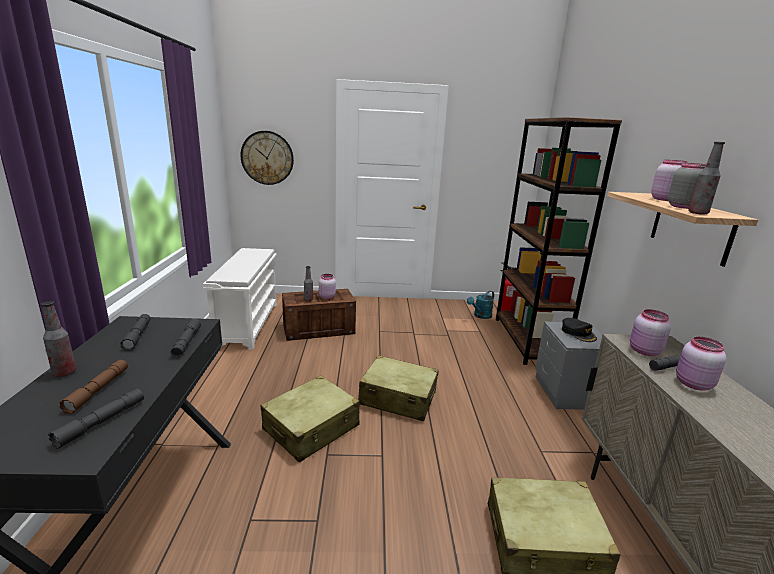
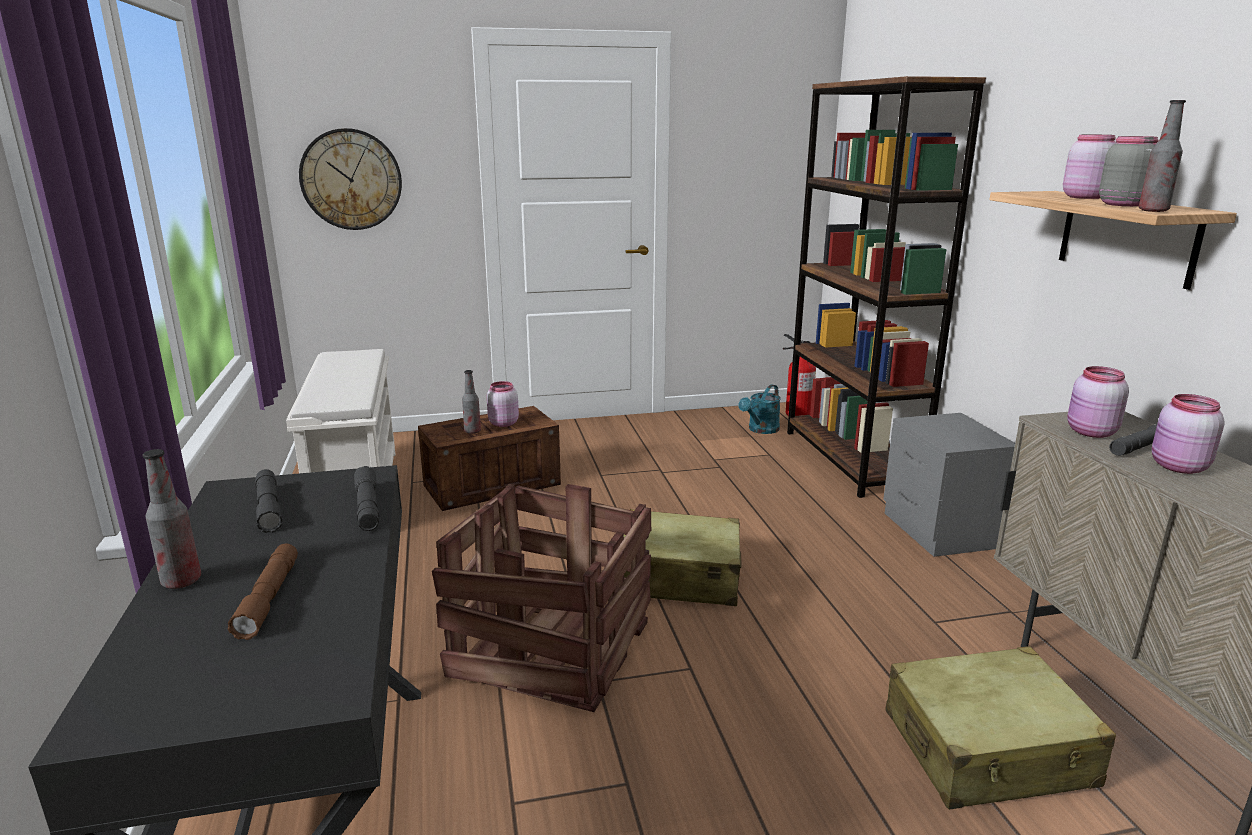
camera: 10 degrees left, 0 degrees up
(101, 422) = (316, 643): grey flashlight -> none
(311, 428) = (553, 645): beige suitcase -> crate
(578, 333) = (952, 429): black cap -> none

